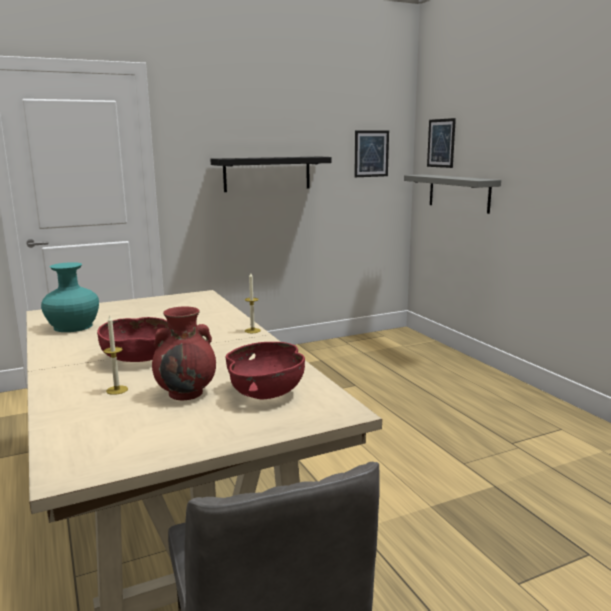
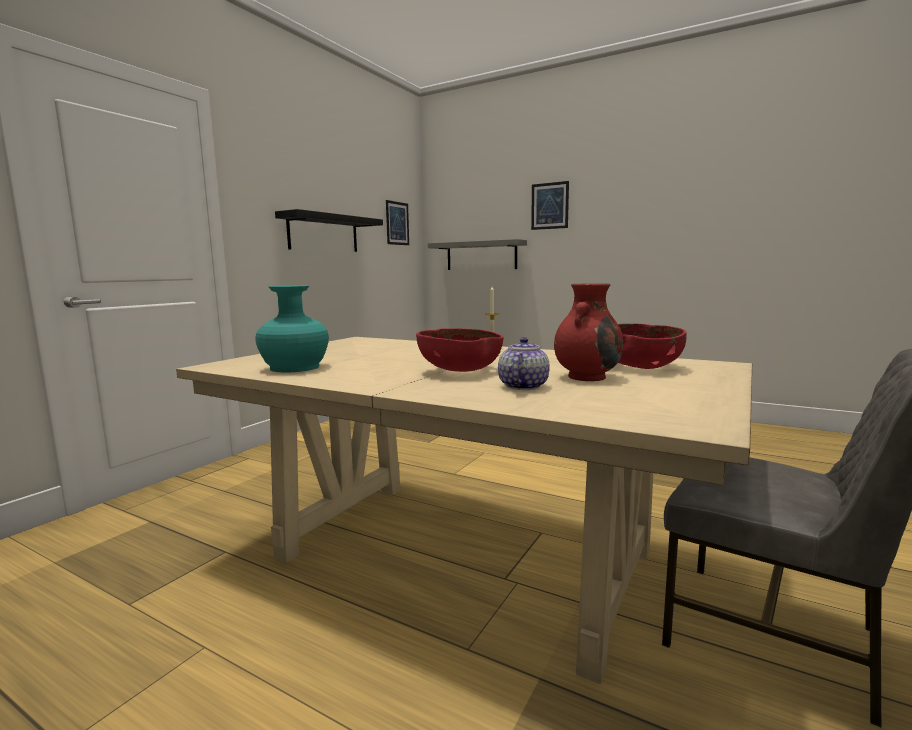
camera: 35 degrees left, 5 degrees down
(117, 390) = (522, 386): candle -> teapot
(441, 143) = (456, 215): picture -> picture (549, 206)

